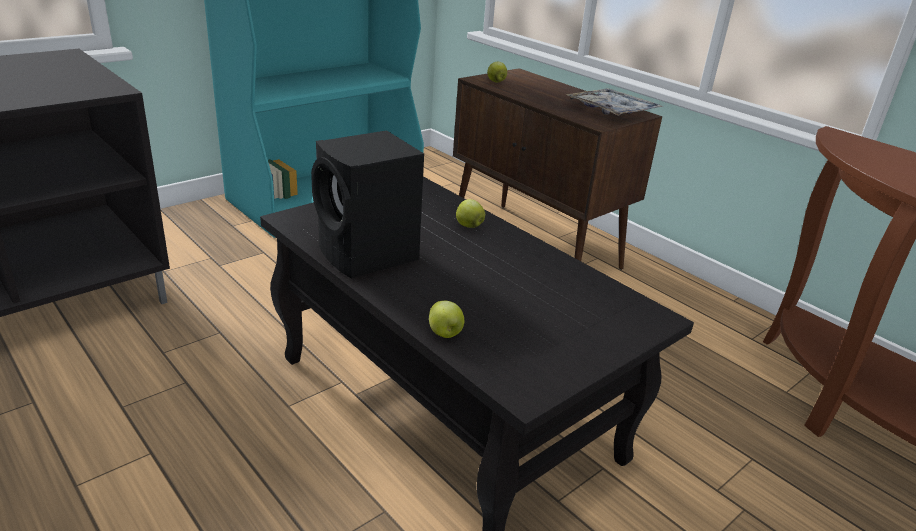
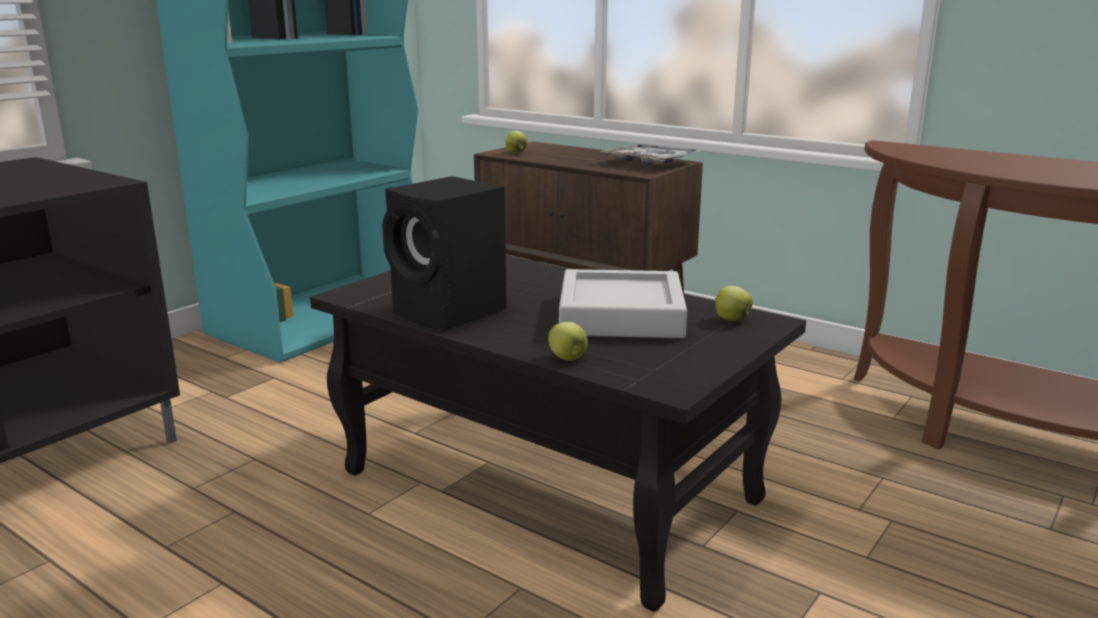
camera: 10 degrees left, 10 degrees down
(468, 226) = (542, 278): apple -> apple (731, 319)
(518, 286) = (621, 315): none -> grey tray

